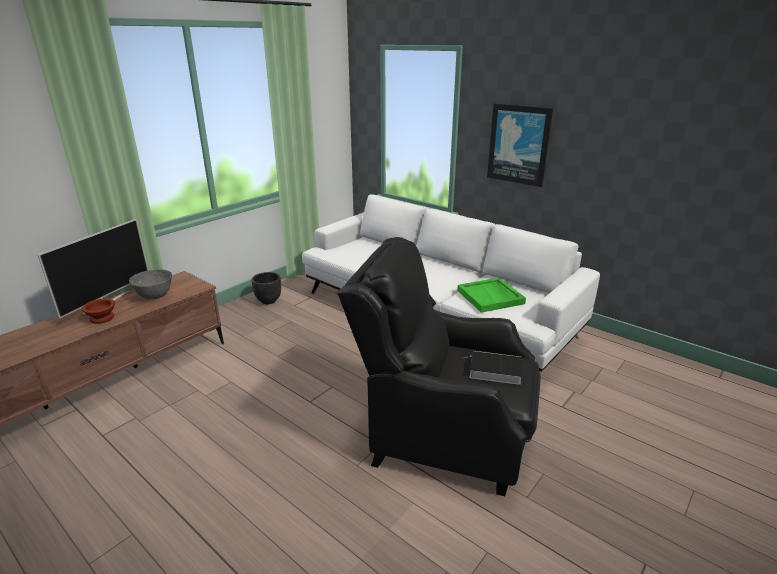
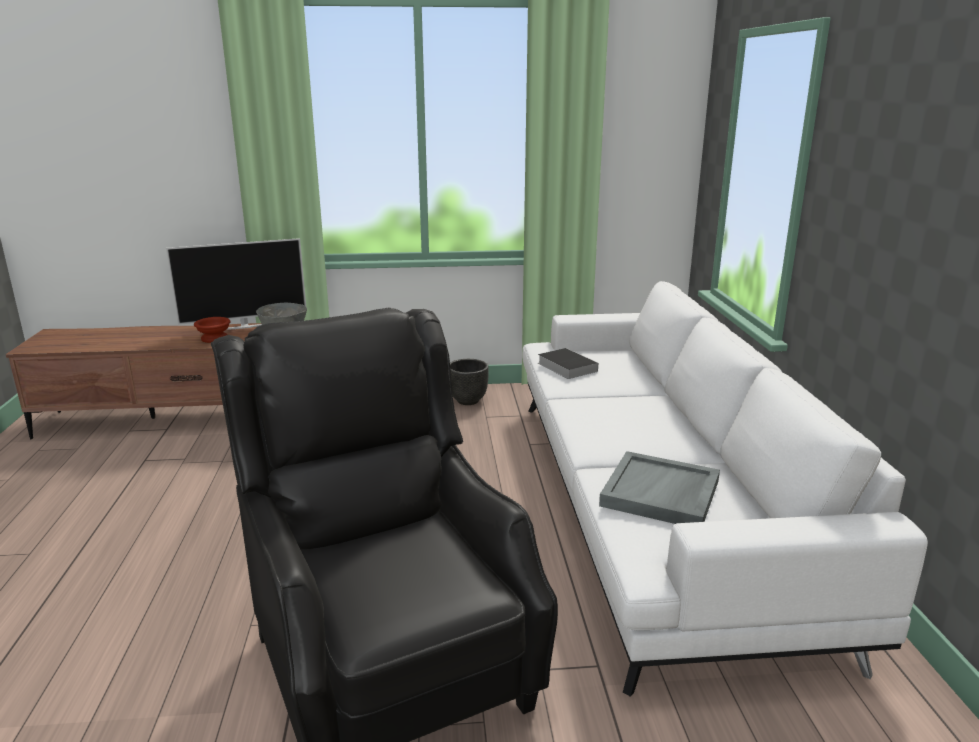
camera: 45 degrees right, 5 degrees down
(491, 297) = (661, 494): green tray -> grey tray
(493, 370) = (418, 578): book -> book (565, 366)
(518, 144) = (876, 217): picture -> none

